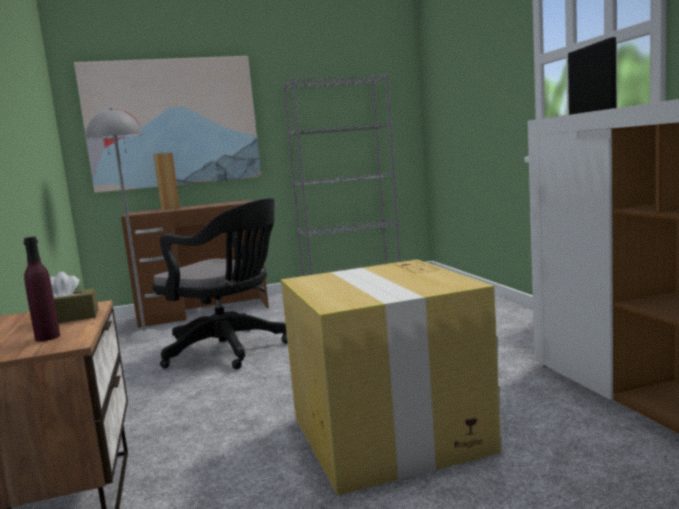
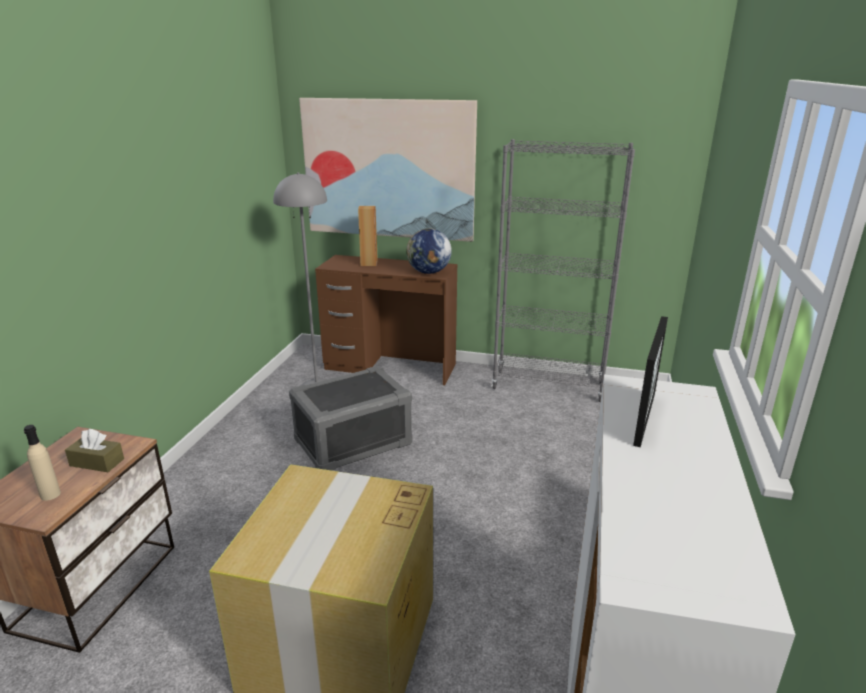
camera: 30 degrees right, 15 degrees up
(47, 337) = (50, 494): purple bottle -> beige bottle
(230, 350) = (353, 442): black office chair -> grey storage box
(235, 203) = (428, 272): none -> globe

